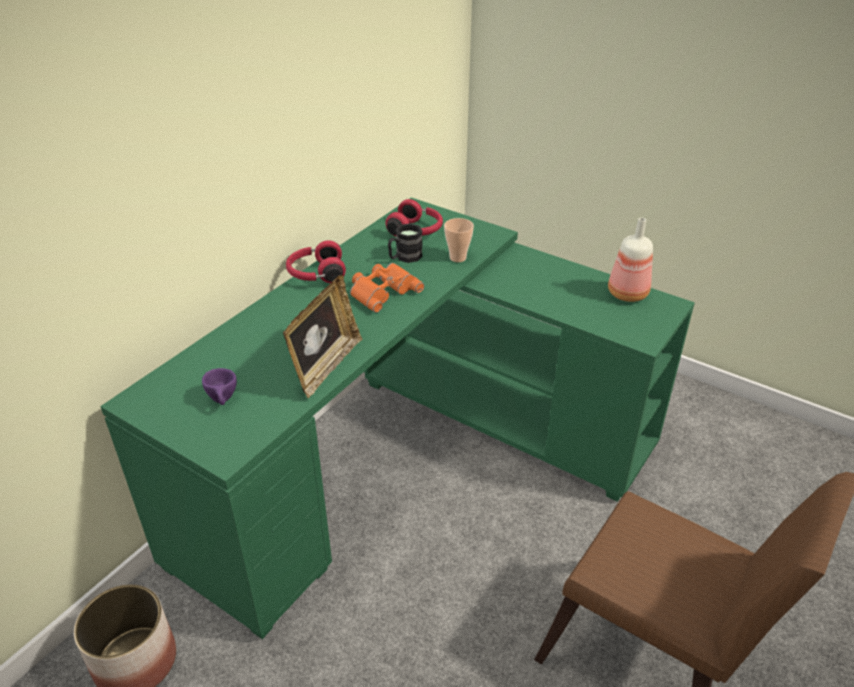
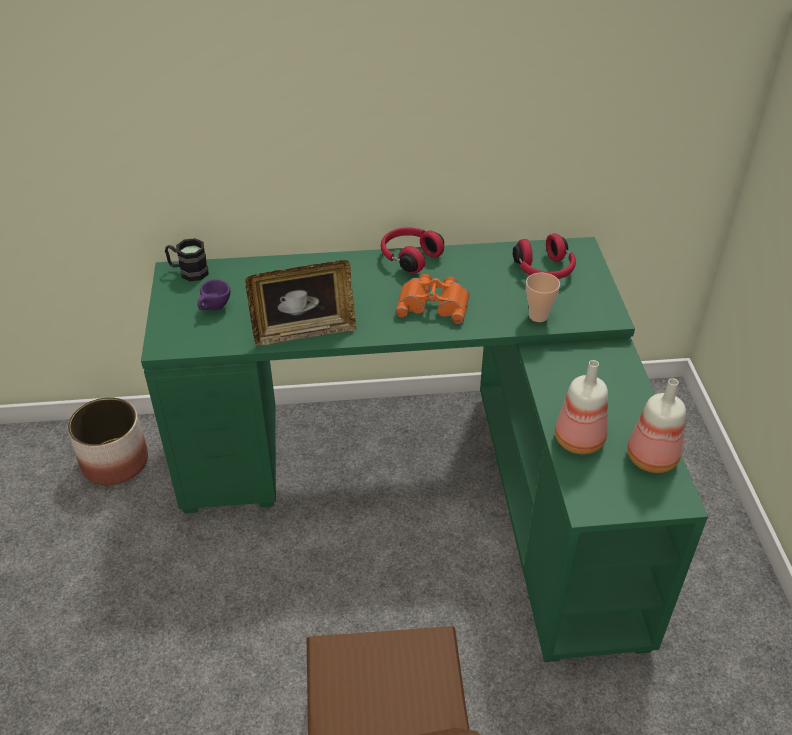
camera: 50 degrees right, 5 degrees up
(404, 257) = (496, 287): black mug -> black mug (188, 272)
(582, 310) = (580, 439): none -> bottle

